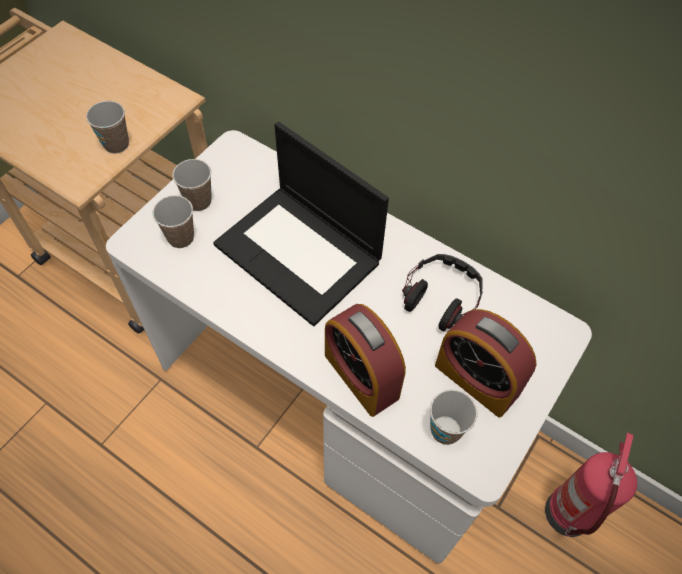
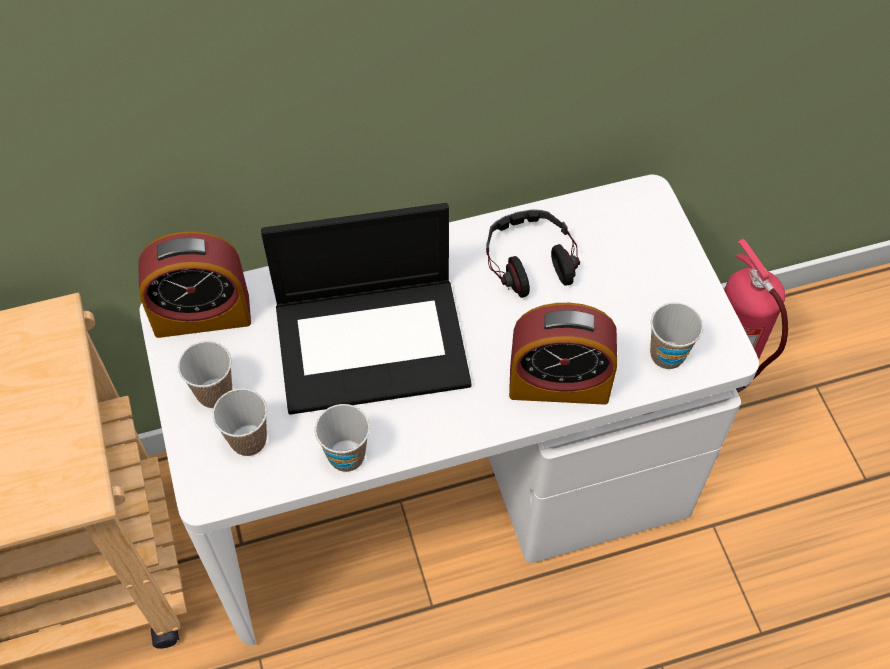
camera: 50 degrees left, 0 degrees up
(116, 144) = (61, 421): cup -> cup (346, 456)
(477, 379) = (638, 295): alarm clock -> alarm clock (202, 314)

